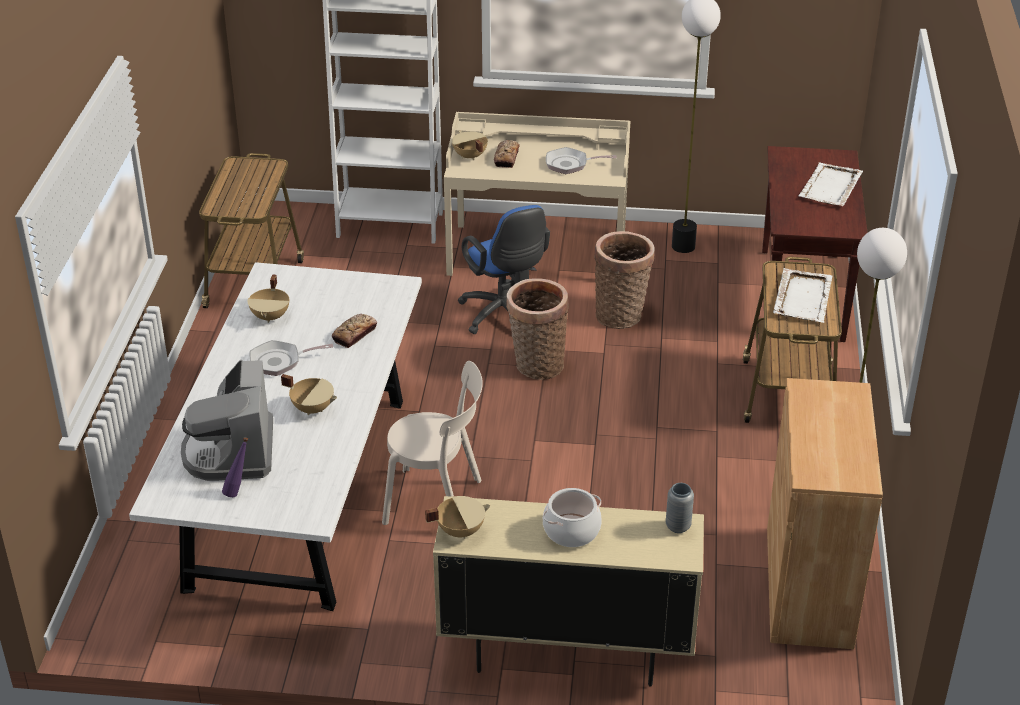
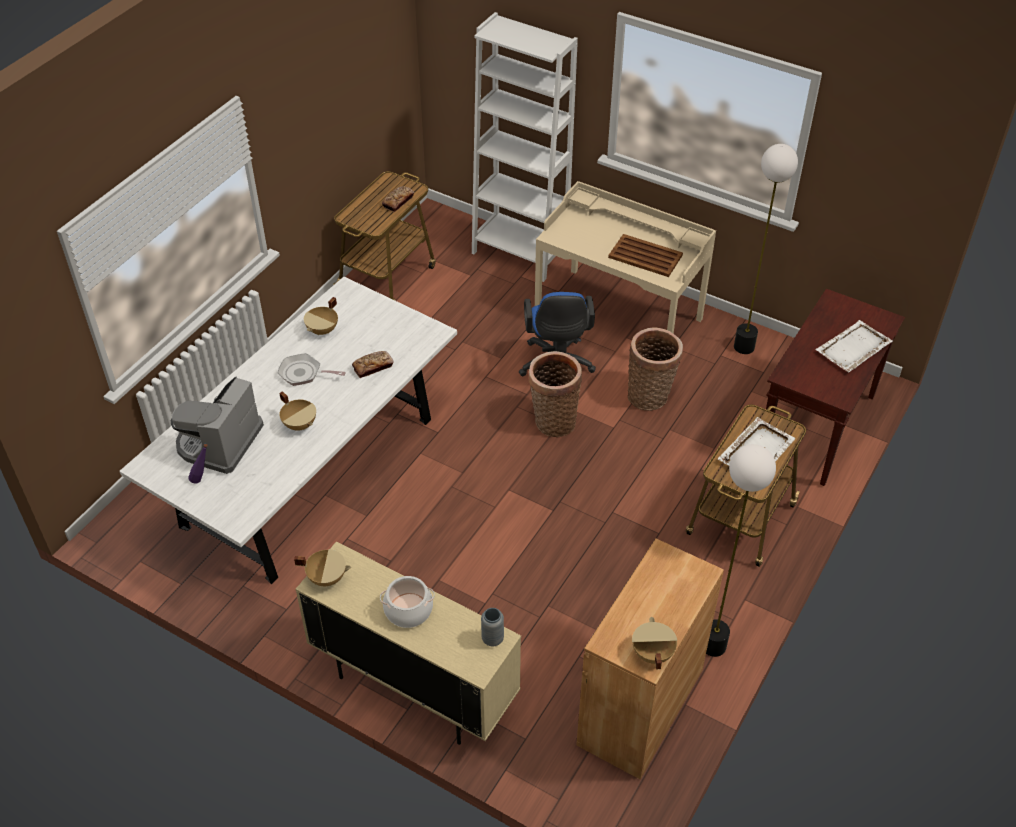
camera: 25 degrees right, 10 degrees up
(438, 503) = (402, 519): beige chair -> none
(469, 156) = (569, 225): beige cooking pot -> beige cooking pot (652, 653)
(506, 158) = (598, 235): bread -> bread (398, 201)
(570, 164) = (646, 256): frying pan -> brown tray

